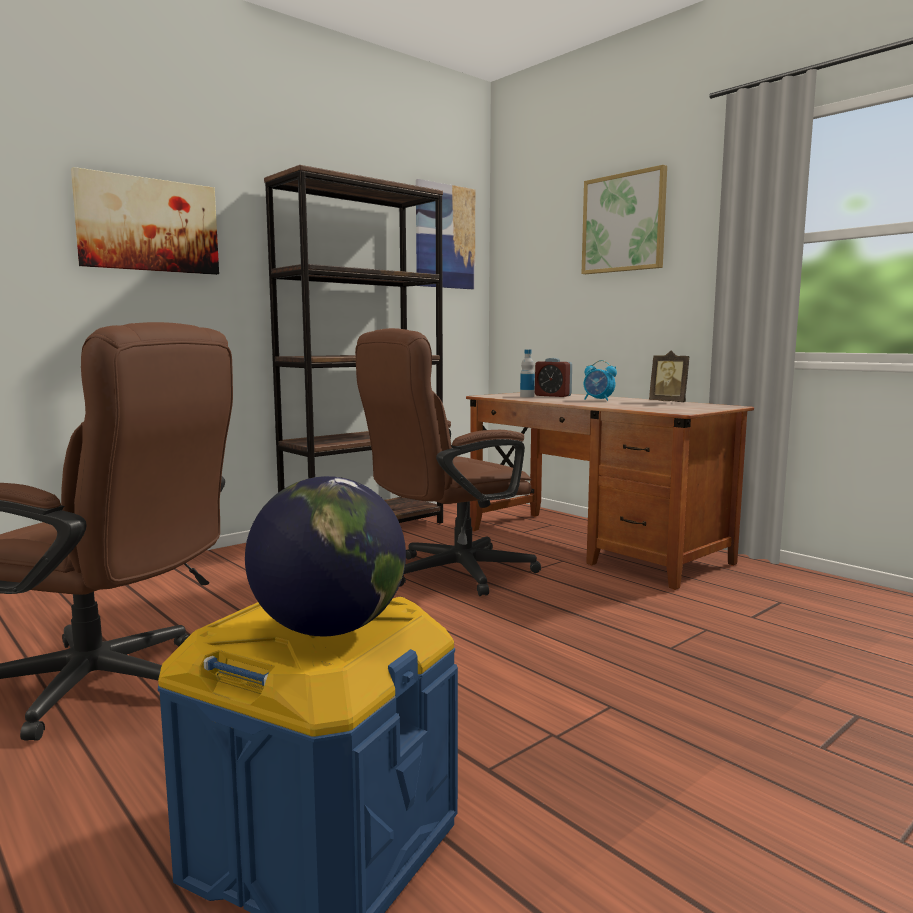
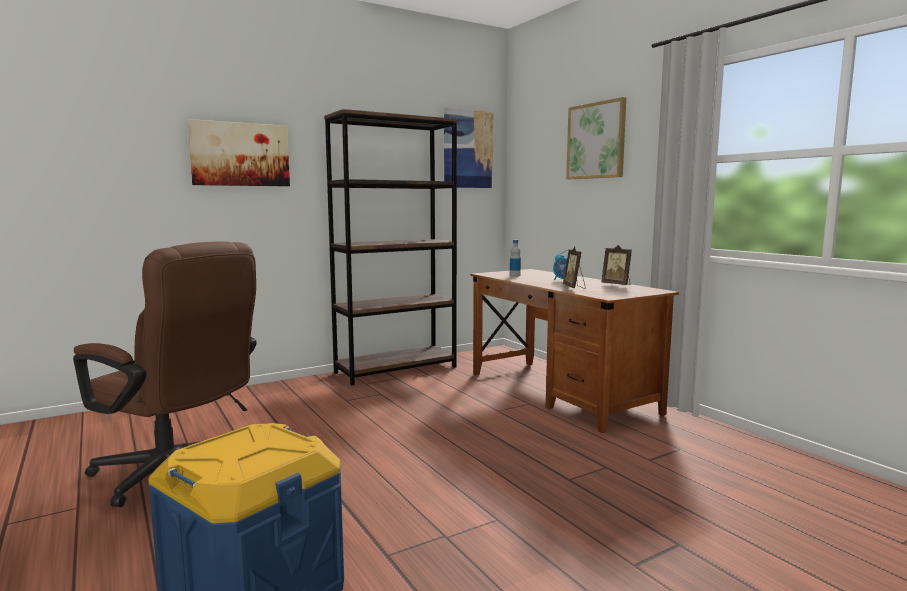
camera: 10 degrees right, 0 degrees up
(330, 629) = (252, 455): globe -> none
(448, 574) = (437, 409): brown office chair -> none
(553, 395) = (536, 275): alarm clock -> none
(623, 405) = (574, 287): none -> picture frame

